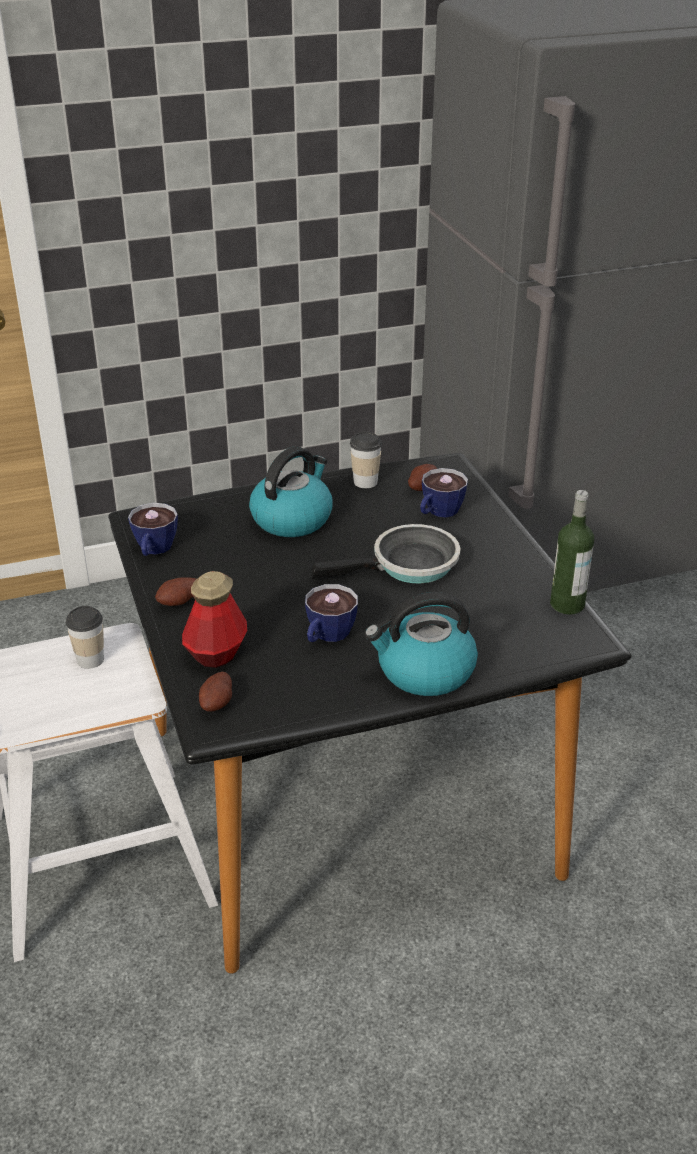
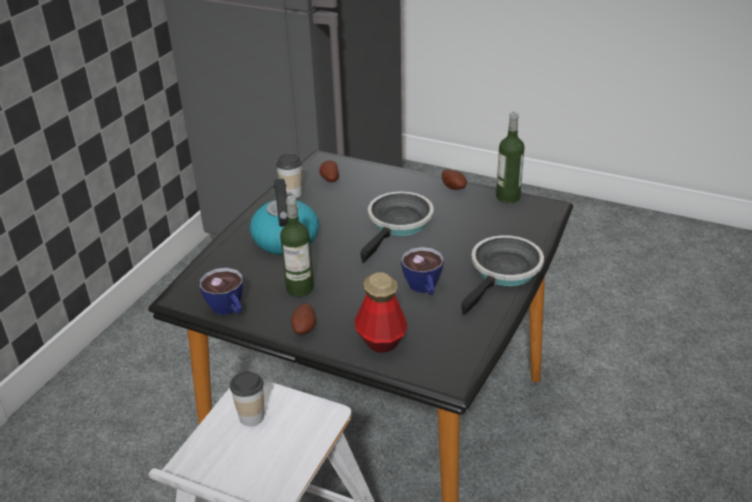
camera: 45 degrees left, 0 degrees up
(218, 704) = (433, 366): potato -> potato (454, 187)
(231, 568) = (300, 288): none -> bottle
(424, 672) = (504, 273): kettle -> frying pan
(438, 513) = (364, 188): cup -> none

